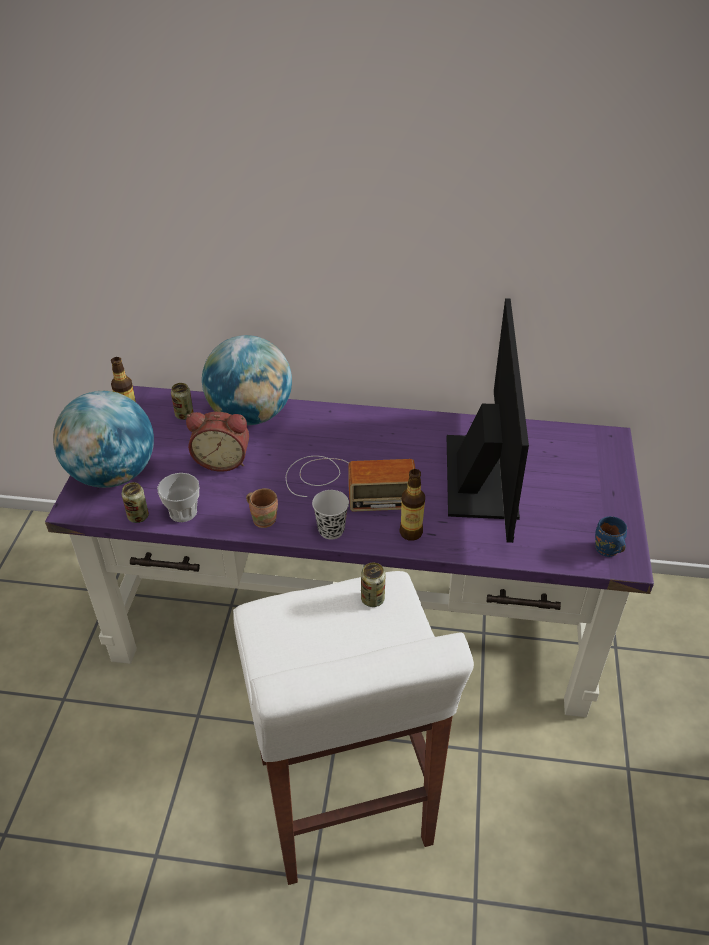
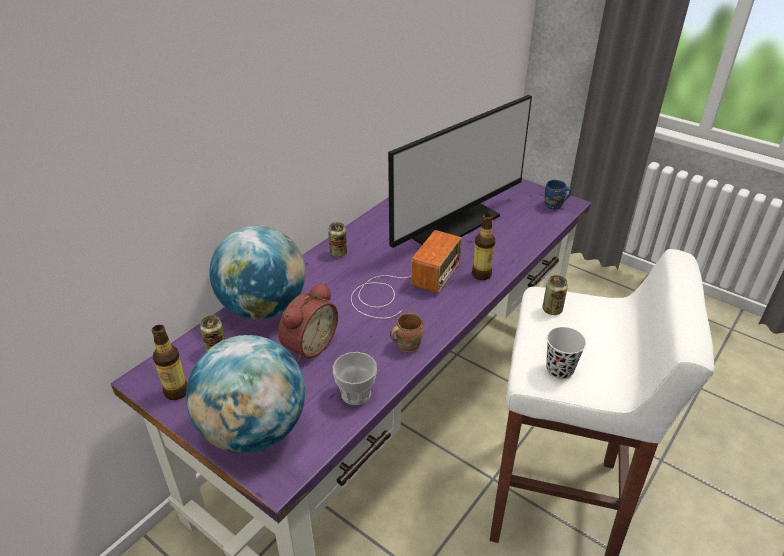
camera: 60 degrees left, 5 degrees down
(138, 516) = (335, 429): can -> can (338, 253)
(331, 530) = (449, 312): black cup -> black cup (559, 370)
(483, 476) = (449, 222): monitor -> monitor turned 105 degrees clockwise

